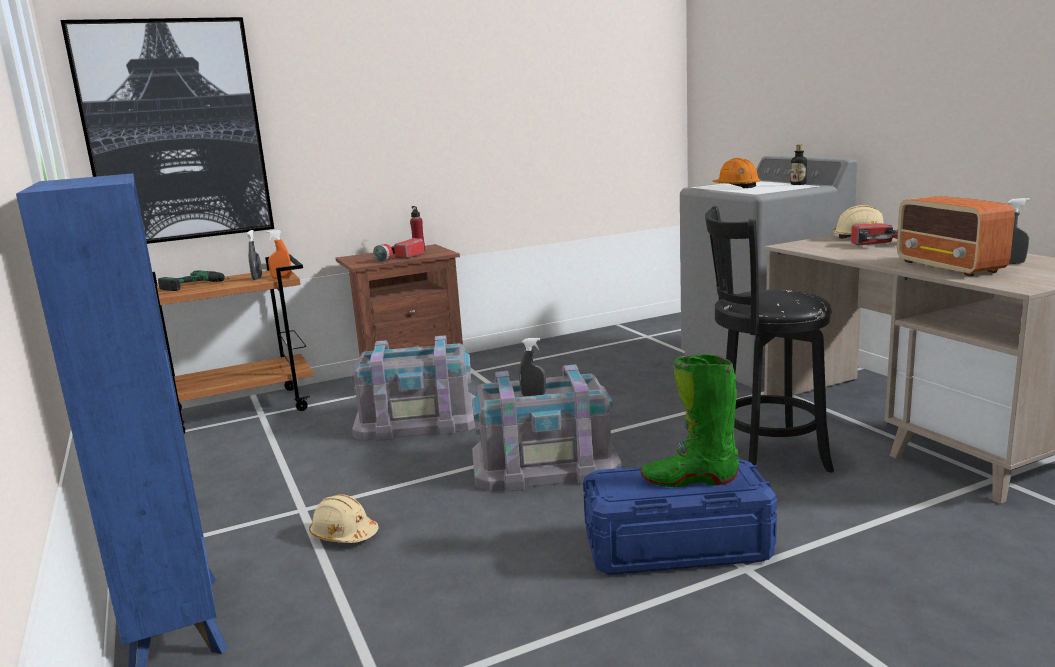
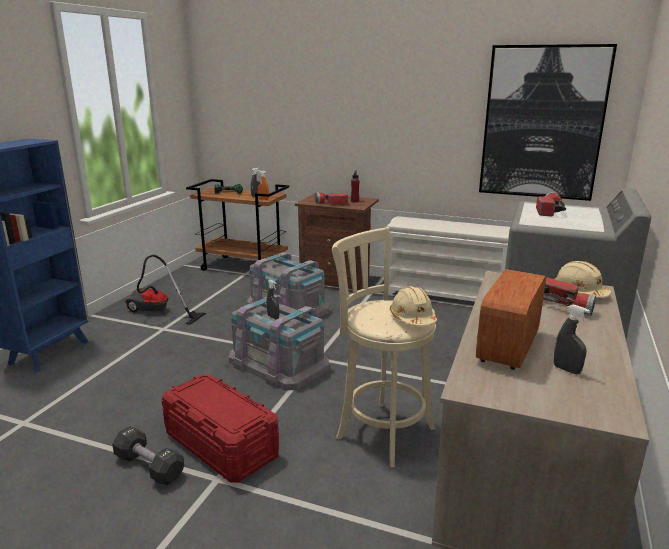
camera: 45 degrees right, 5 degrees up
(175, 132) = (240, 104): picture -> picture (542, 123)
(239, 501) = (157, 312): none -> vacuum cleaner
(344, 534) = (149, 349): beige hard hat -> beige hard hat (412, 318)
(552, 347) = (445, 295): none -> white shoe rack
(664, 608) = (149, 467): none -> black dumbbell
(676, 547) = (221, 444): blue storage box -> red storage box
(689, 480) = (221, 406): green boot -> none
(736, 186) = (549, 211): orange hard hat -> flashlight
(764, 456) = (381, 431): black stool -> beige stool
(798, 184) = (598, 224): bottle -> none

